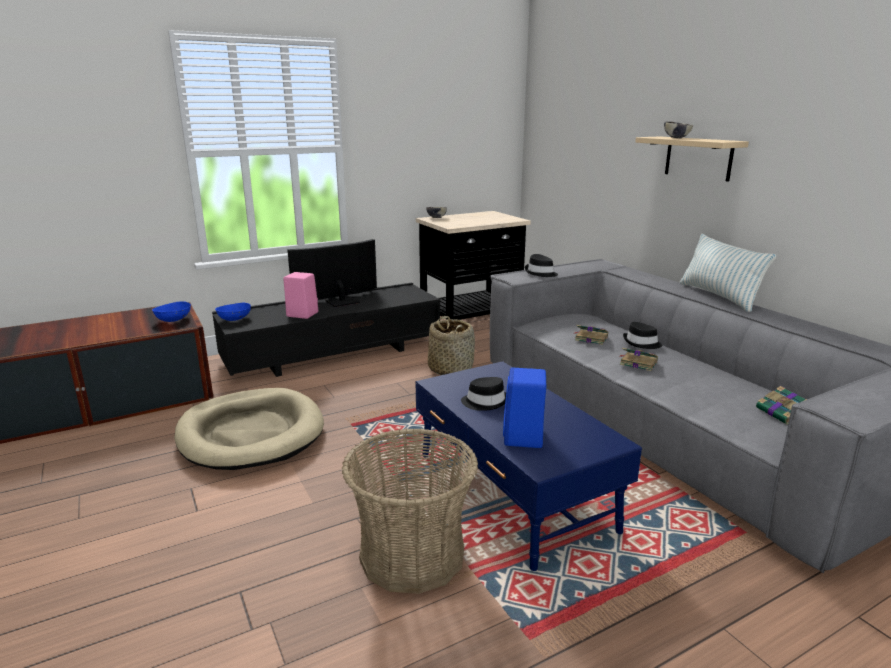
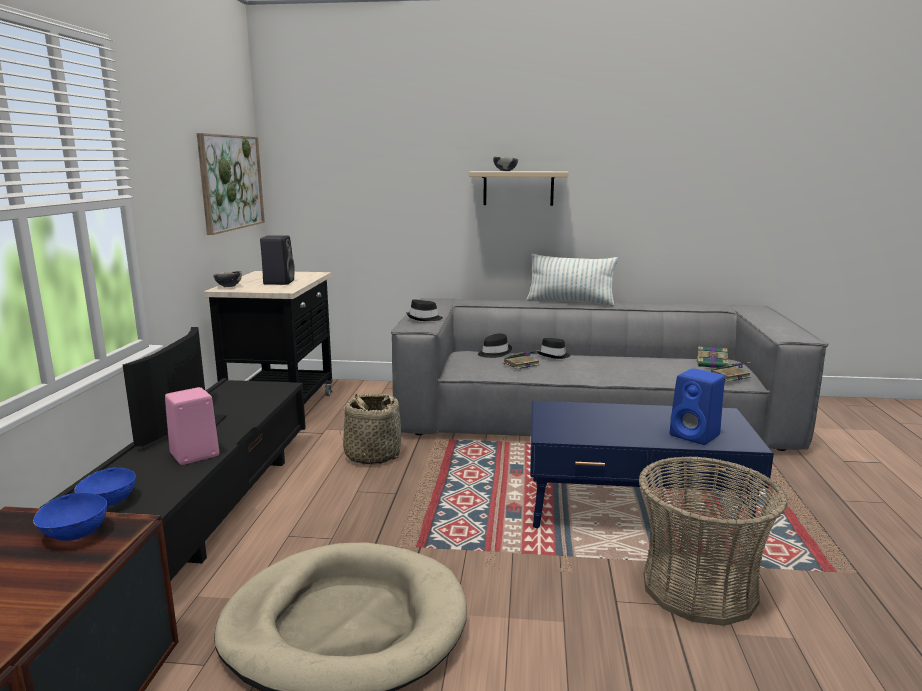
camera: 55 degrees left, 5 degrees down
(471, 220) = (279, 282): none -> black speaker
(475, 138) = (231, 182): none -> picture
(485, 402) = (614, 429): black hat -> black hat (494, 353)
(637, 363) = (589, 368): book -> book (729, 376)

